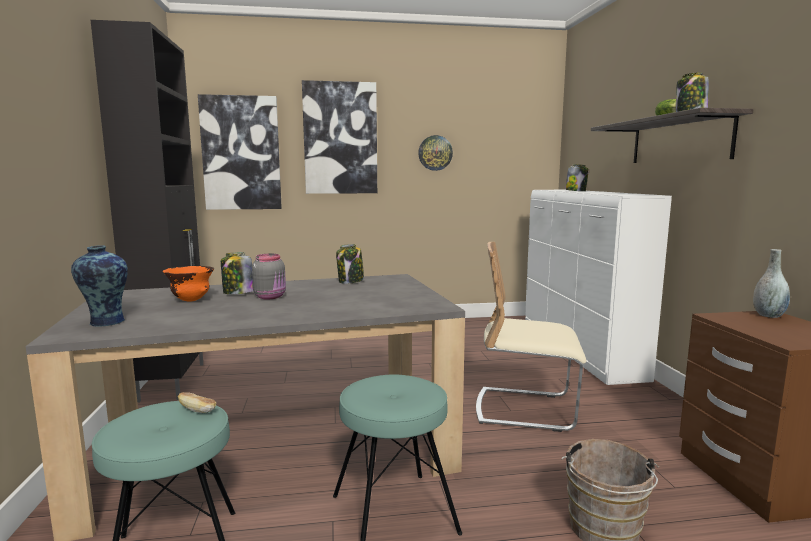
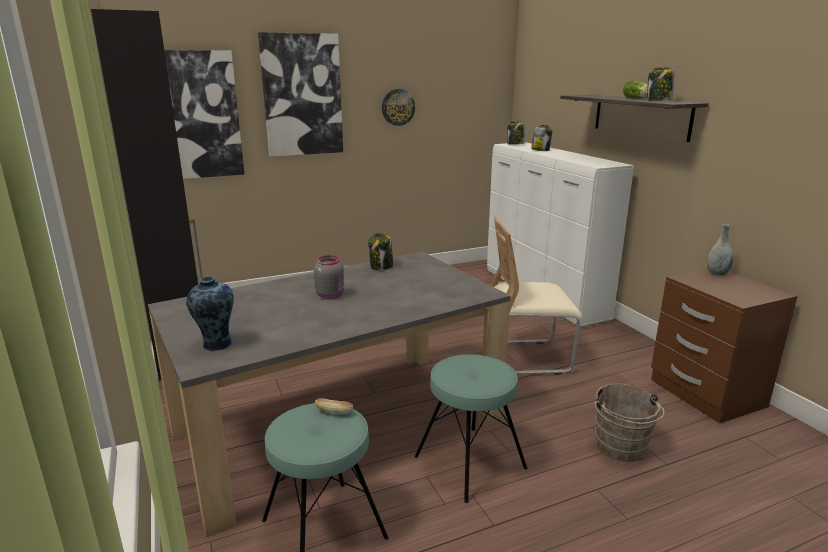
camera: 15 degrees left, 10 degrees up
(191, 300) = (262, 308): orange bowl -> none
(238, 293) = (294, 293): jar -> jar (515, 144)

